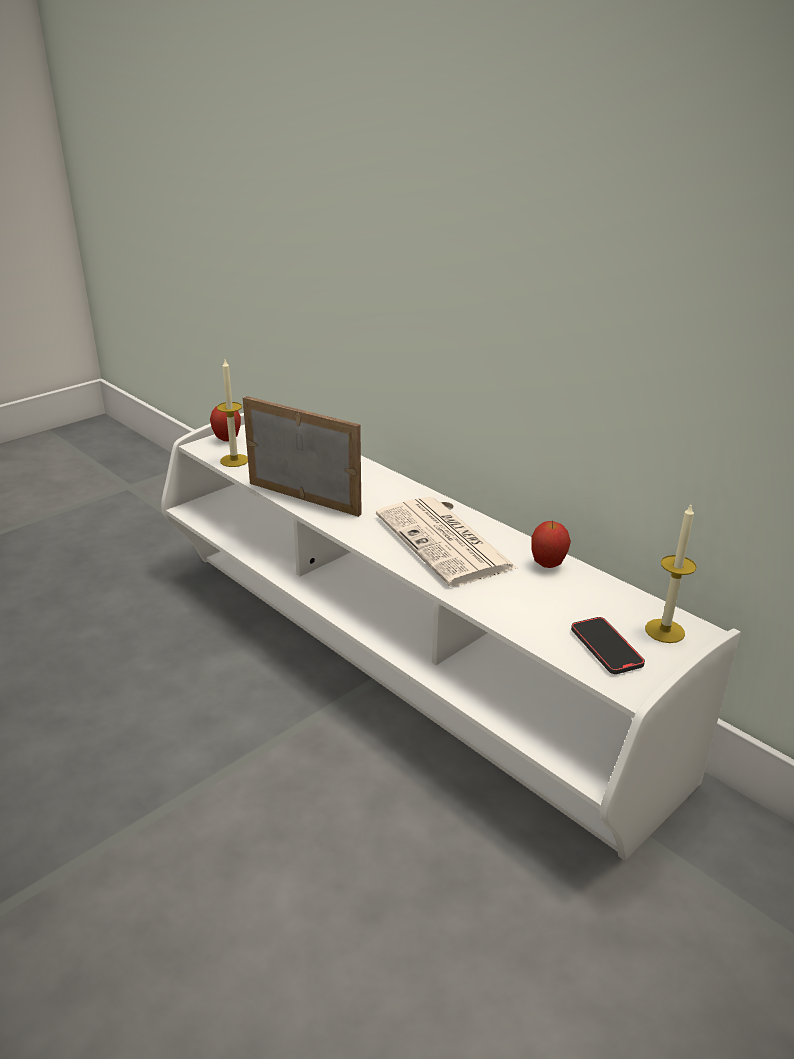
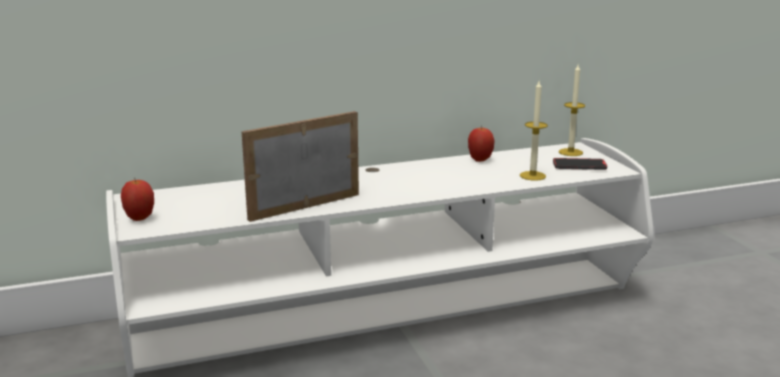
camera: 65 degrees left, 10 degrees down
(234, 460) = (192, 221): candle -> candle (532, 176)
(446, 542) = (426, 178): newspaper -> none

